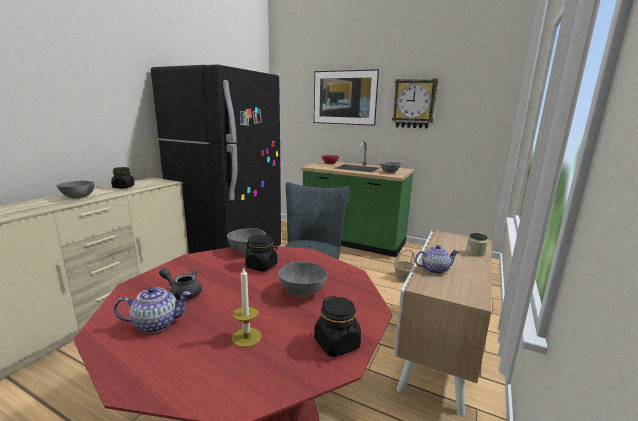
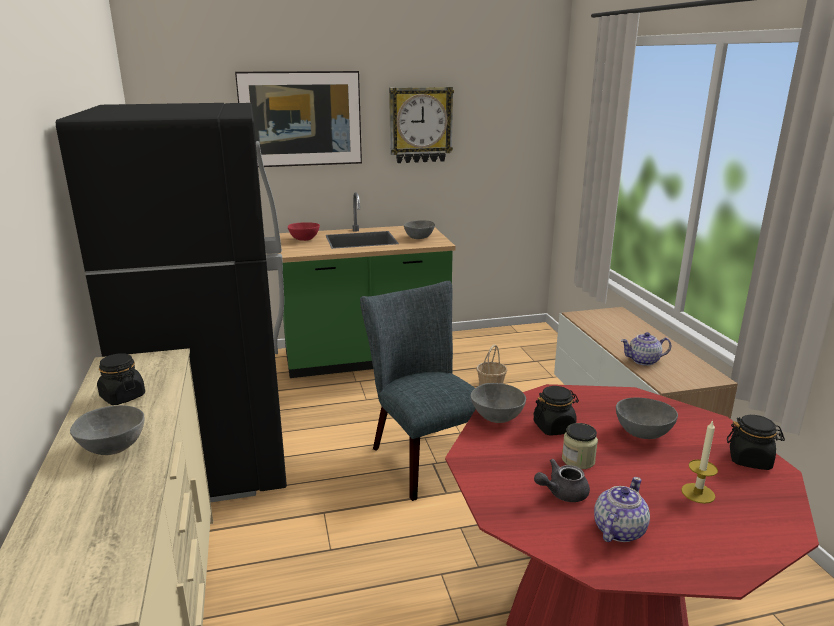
camera: 40 degrees left, 5 degrees up
(434, 269) = (644, 361): teapot -> teapot turned 135 degrees counterclockwise
(475, 253) = (637, 328): jar -> jar (578, 460)

